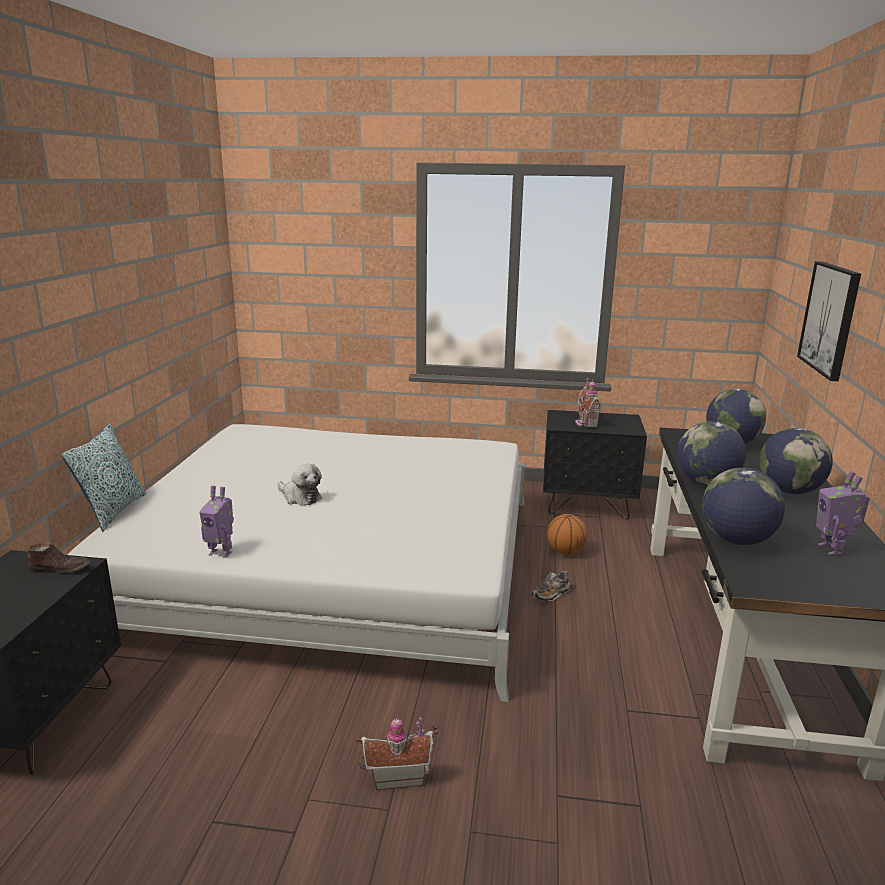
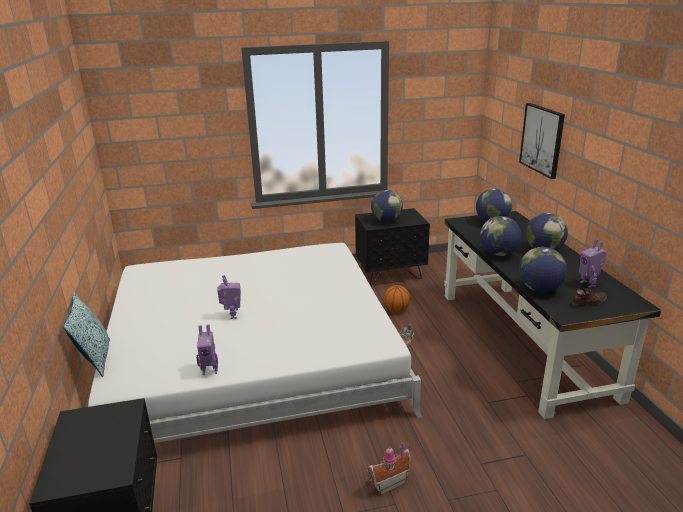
camera: 20 degrees left, 5 degrees up
(60, 568) = (116, 414): brown shoe -> brown shoe (588, 302)
(300, 497) = (232, 316): plush toy -> toy robot
(585, 423) = (386, 221): toy house -> globe

